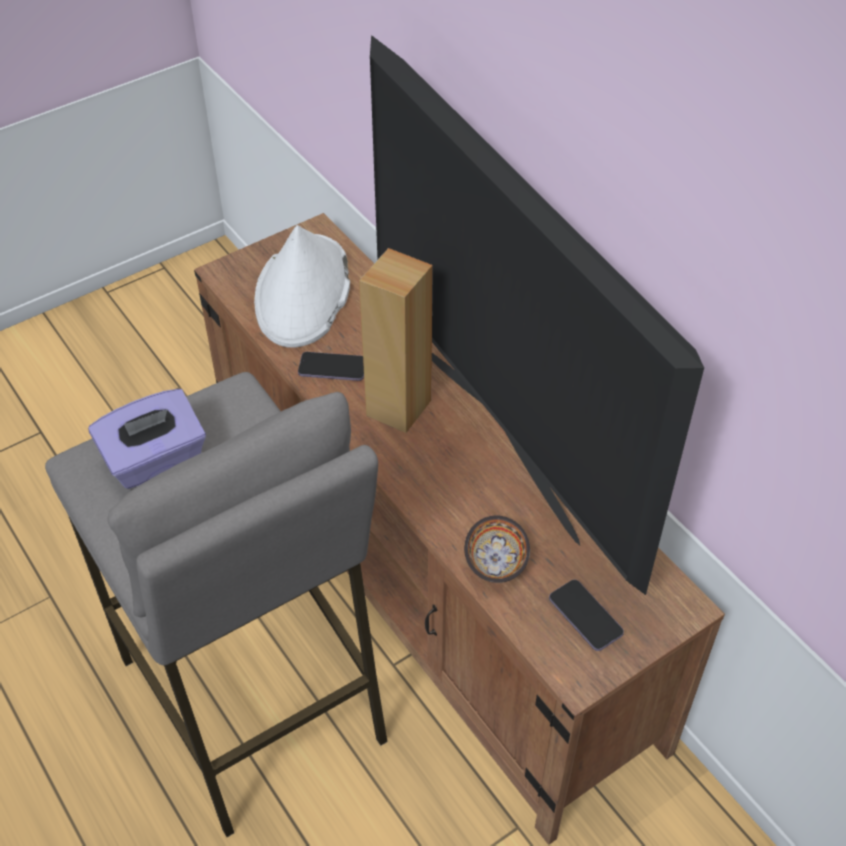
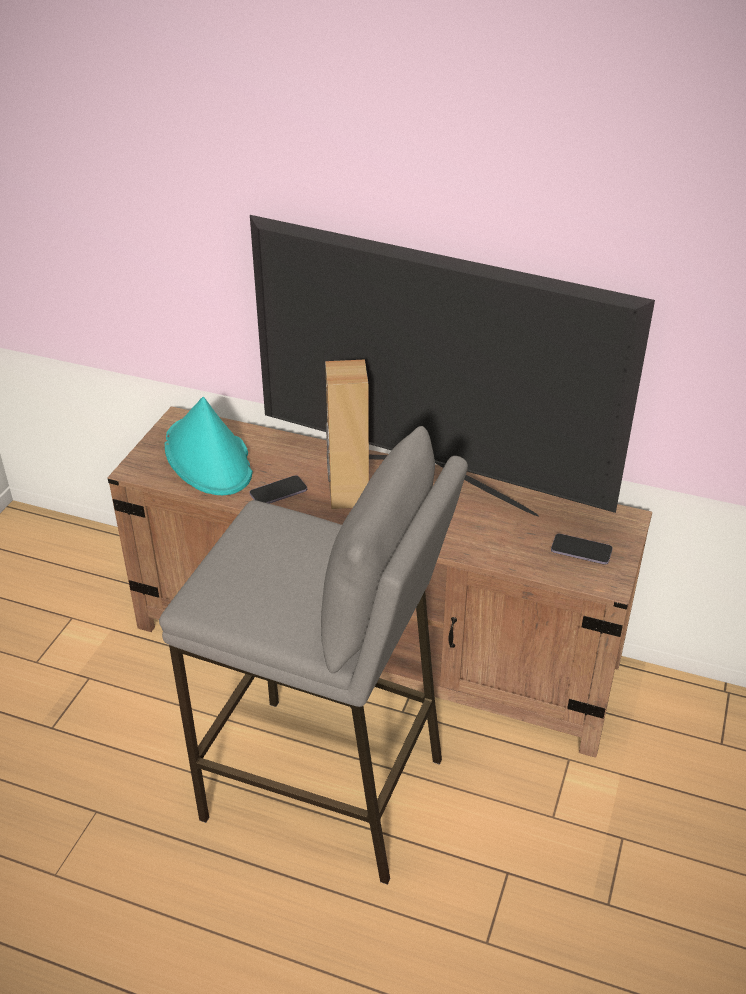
camera: 35 degrees left, 10 degrees down
(155, 460) = (250, 574): purple tissue box -> none
(303, 293) = (208, 458): white hat -> turquoise hat
(496, 561) = (499, 548): bowl -> none

